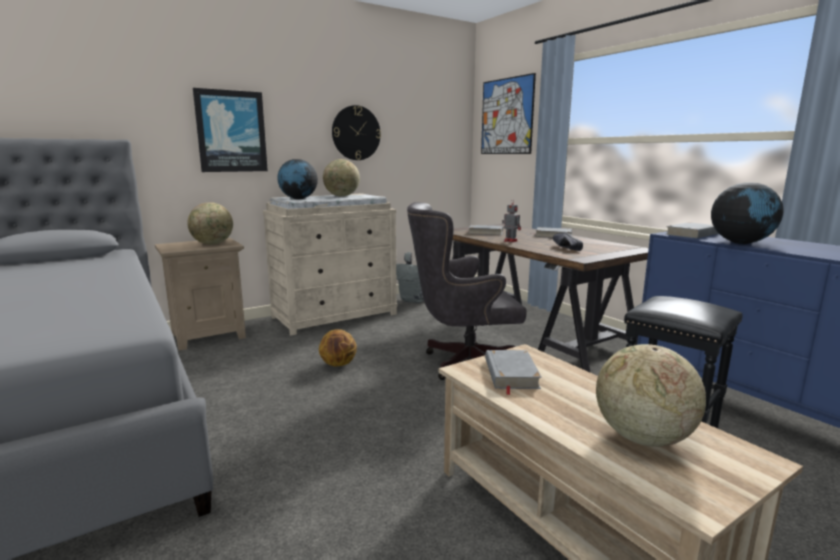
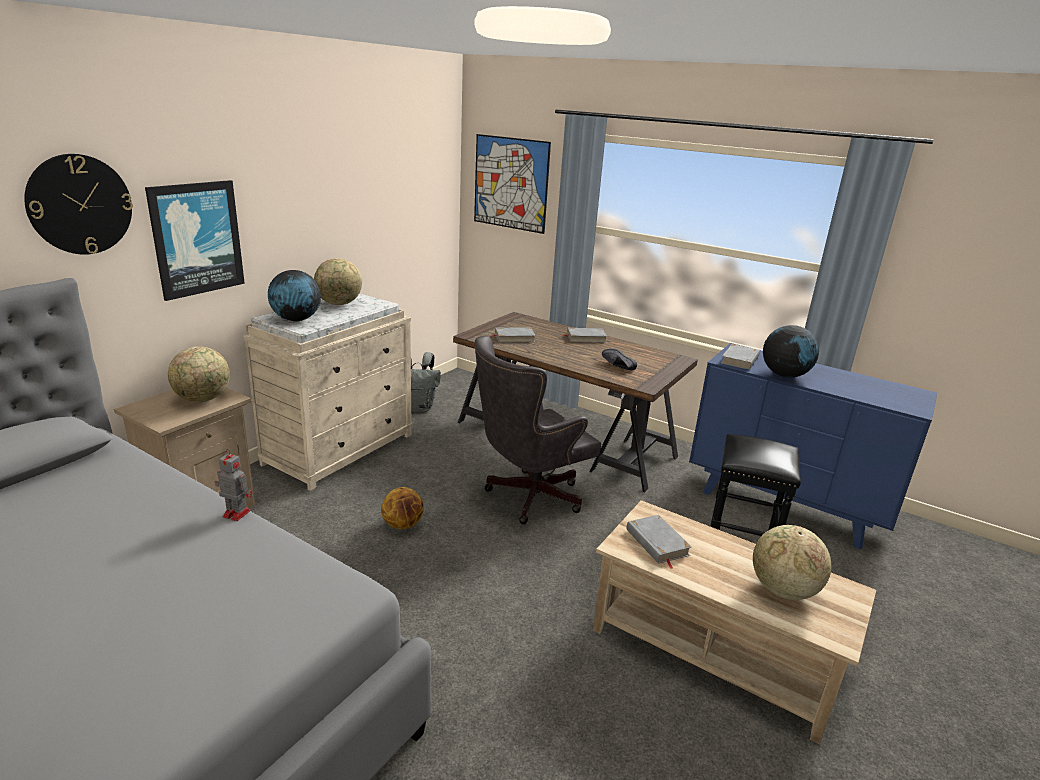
camera: 25 degrees left, 10 degrees up
(356, 133) = (340, 214): wall clock -> wall clock (80, 204)
(510, 241) = (554, 355): toy robot -> toy robot (235, 513)

